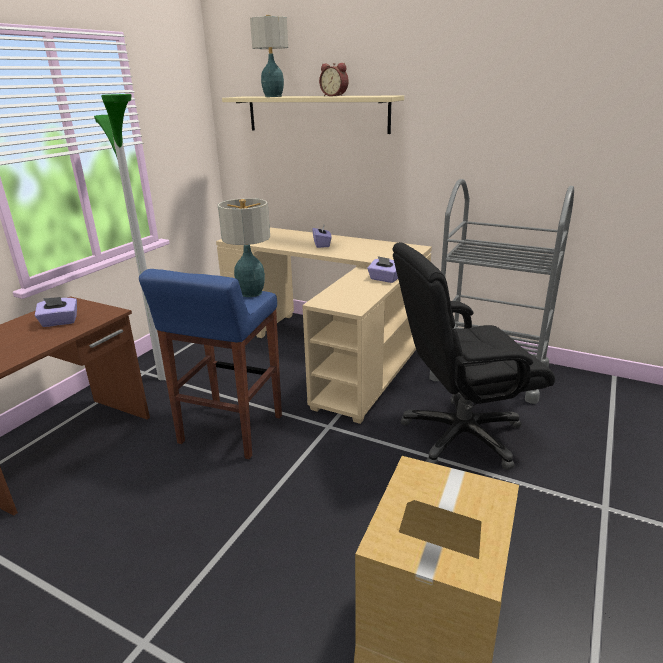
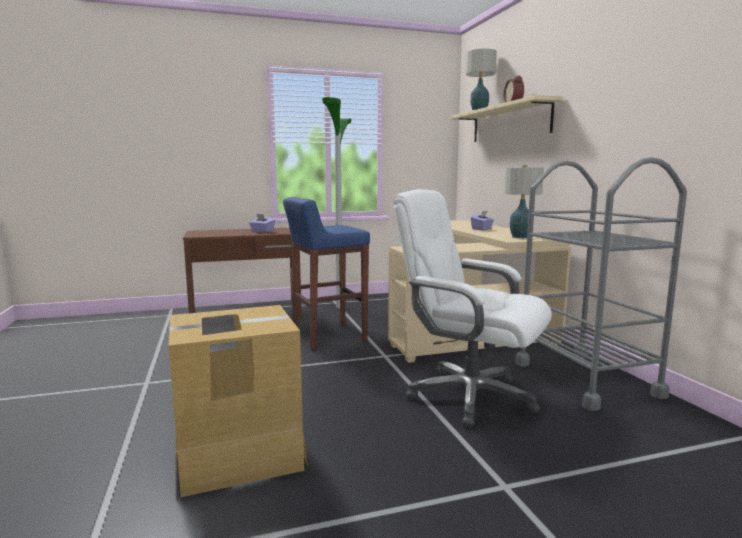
camera: 45 degrees right, 15 degrees down
(251, 293) = (354, 229): table lamp -> table lamp (520, 237)
(384, 279) = (481, 248): purple tissue box -> none
(460, 435) = (469, 396): black office chair -> white office chair

